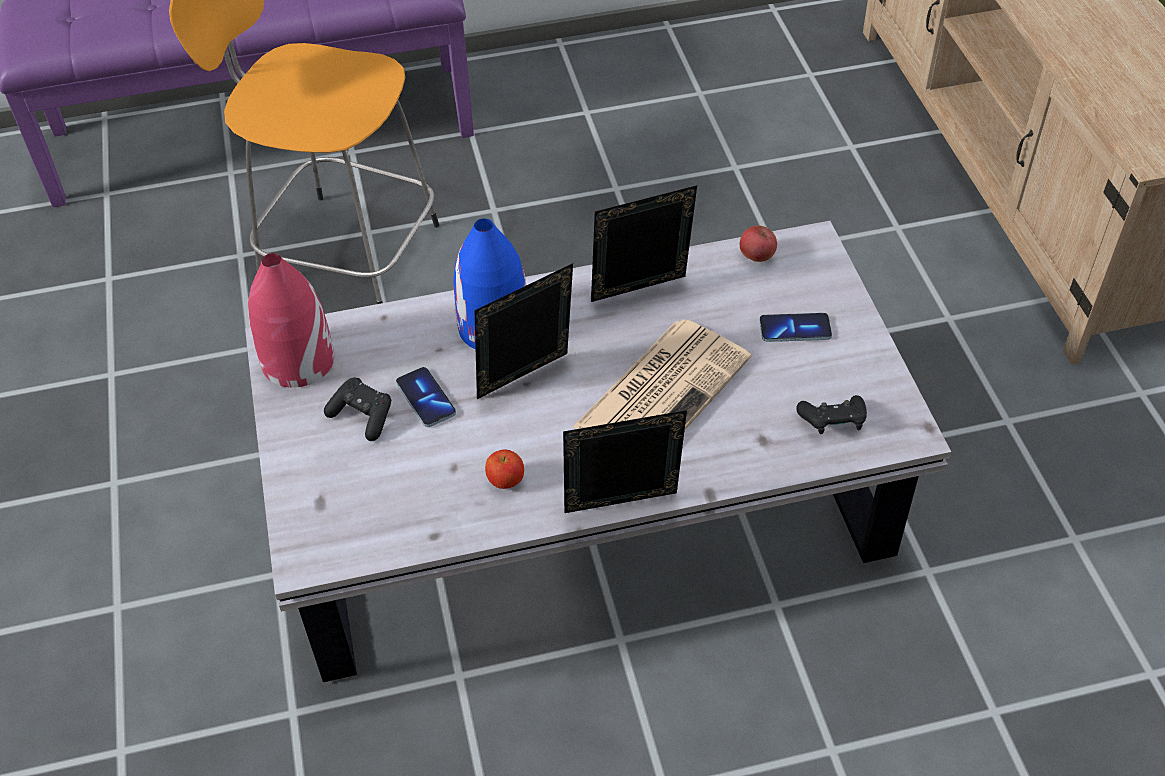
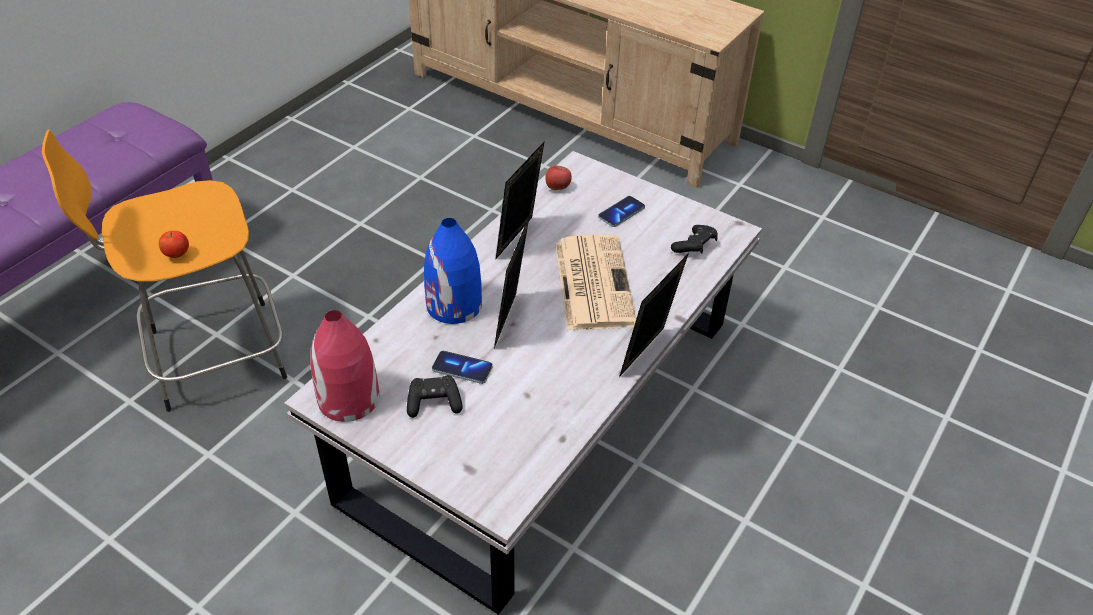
camera: 45 degrees left, 5 degrees down
(506, 481) = (566, 382): apple -> apple (177, 254)

